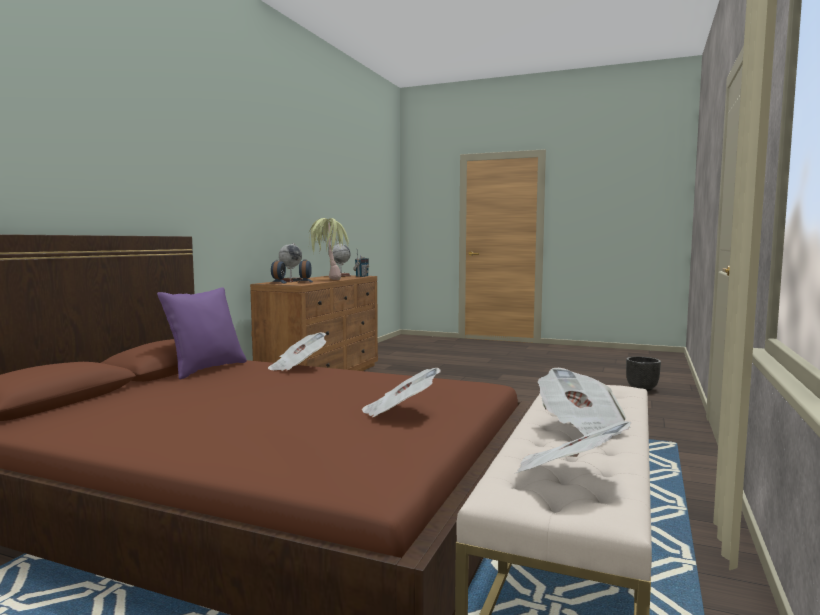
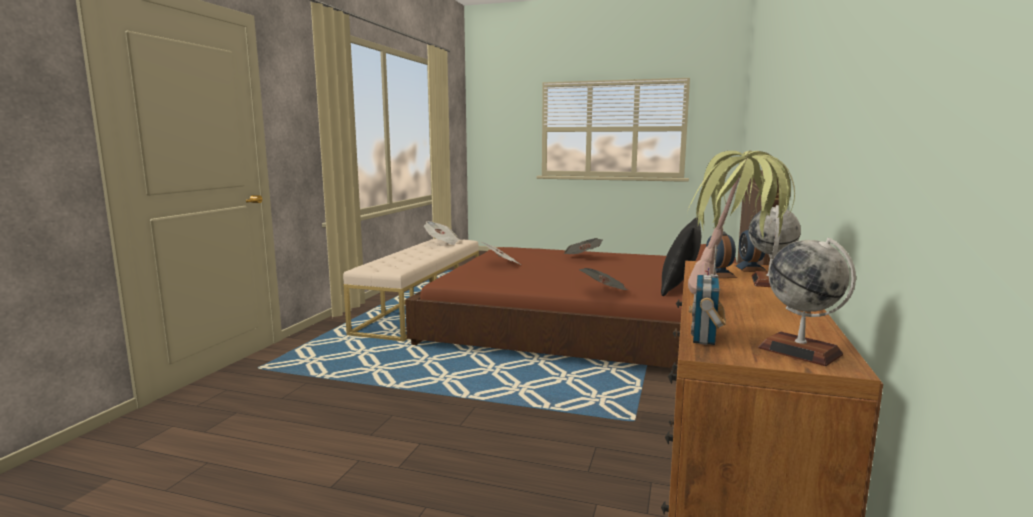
camera: 175 degrees right, 5 degrees up
(206, 369) = (679, 289): purple pillow -> black pillow
(582, 427) = (419, 252): newspaper -> newspaper (582, 257)
(642, 388) = (69, 490): black planter -> none

